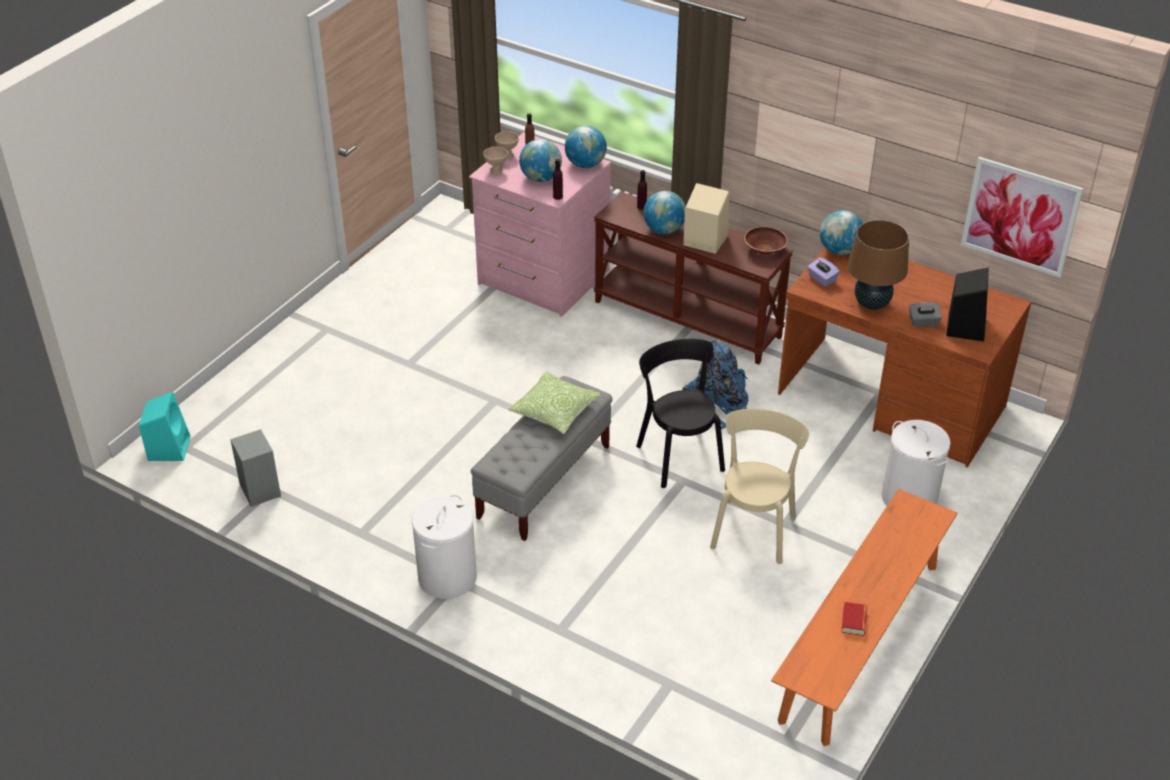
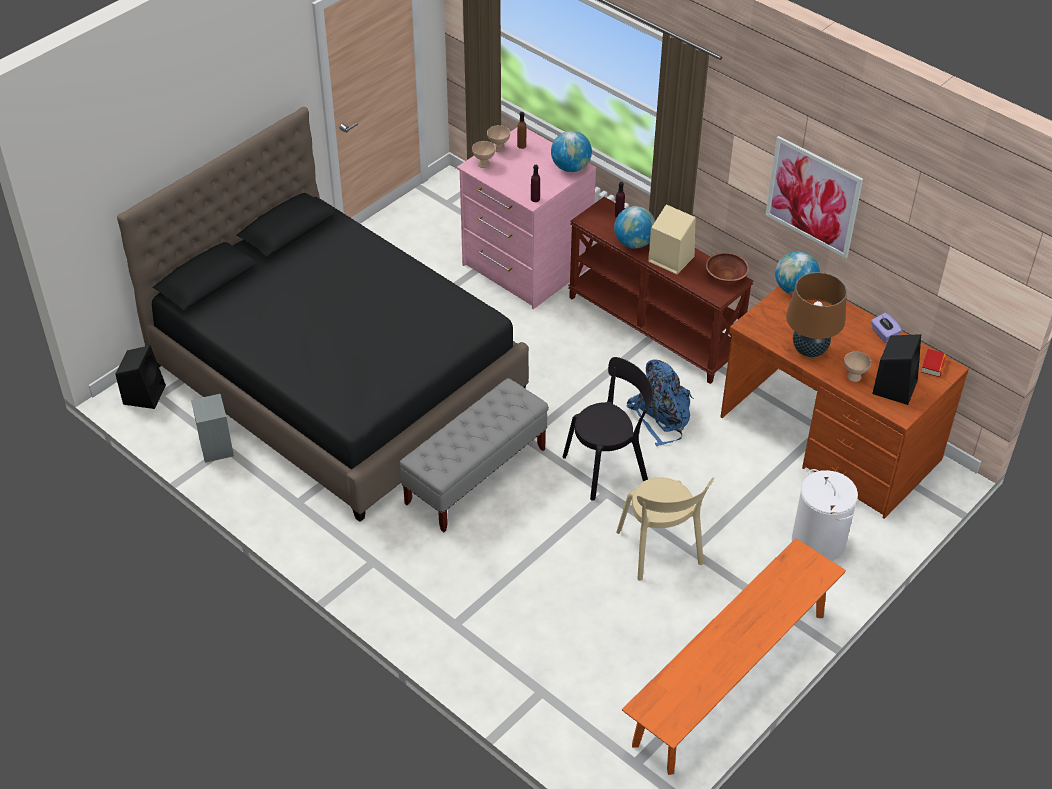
camera: 10 degrees right, 5 degrees up
(169, 447) = (144, 394): turquoise speaker -> black speaker
(374, 406) = (337, 378): none -> black bed
(447, 577) = (365, 557): white laundry basket -> none
(541, 178) = (524, 177): globe -> none
(555, 411) = (490, 413): pillow -> none
(678, 455) = (608, 466): black chair -> black chair turned 75 degrees clockwise
(754, 528) = (660, 551): beige chair -> beige chair turned 135 degrees clockwise
(822, 279) = (768, 317): purple tissue box -> purple tissue box (884, 334)
(854, 621) = (714, 664): book -> book (933, 365)
(923, 322) = (854, 376): grey tissue box -> beige bowl
(1020, 216) = (963, 287): picture -> picture (813, 196)

